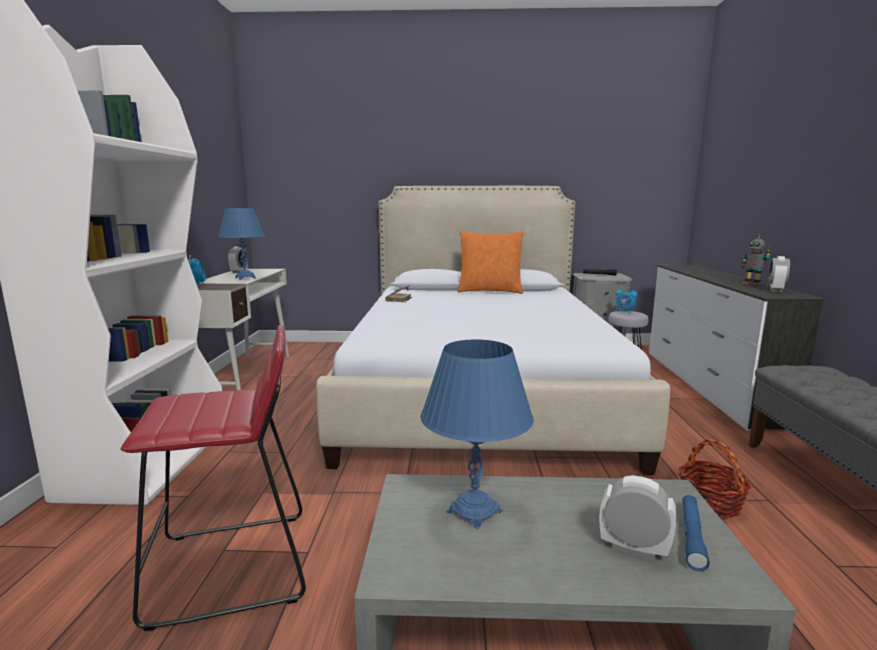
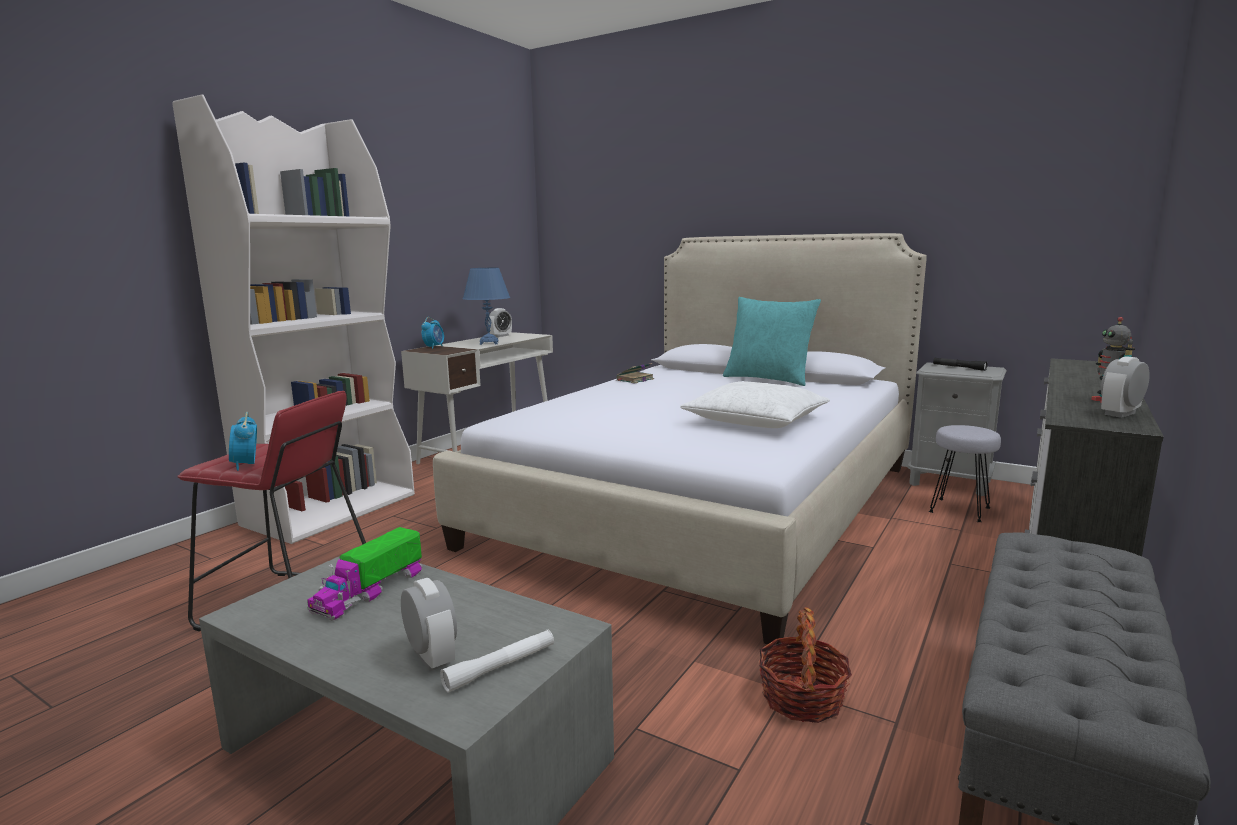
camera: 30 degrees right, 0 degrees up
(474, 512) = (370, 591): blue table lamp -> toy truck
(490, 291) = (768, 379): orange pillow -> turquoise pillow
(547, 319) = (755, 420): none -> white pillow
(624, 311) = (966, 427): alarm clock -> alarm clock (246, 465)
(692, 537) = (500, 667): blue flashlight -> white flashlight

